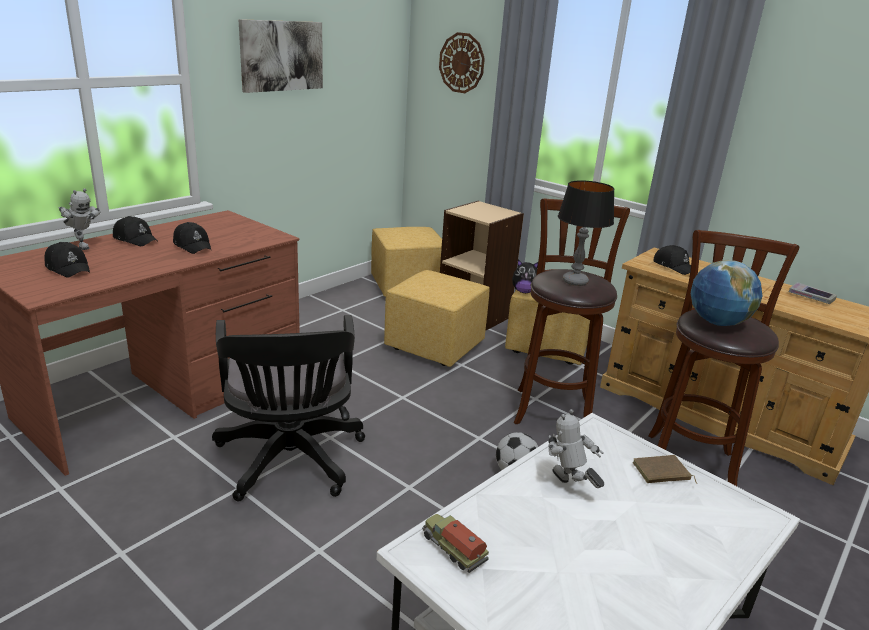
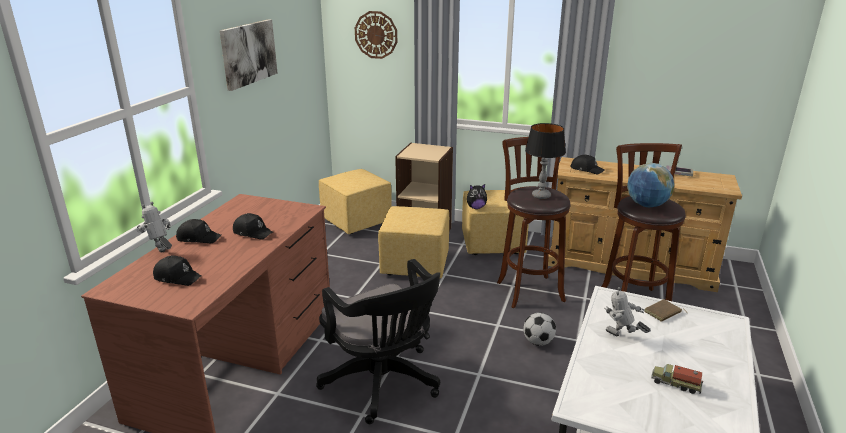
camera: 20 degrees left, 0 degrees up
(83, 245) = (162, 254): toy robot -> toy robot turned 150 degrees counterclockwise
(453, 548) = (593, 397): toy truck -> toy truck (675, 384)

